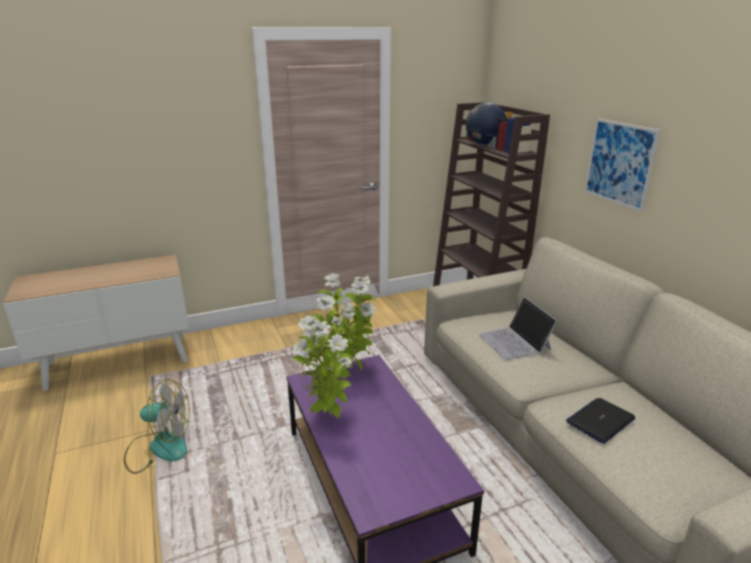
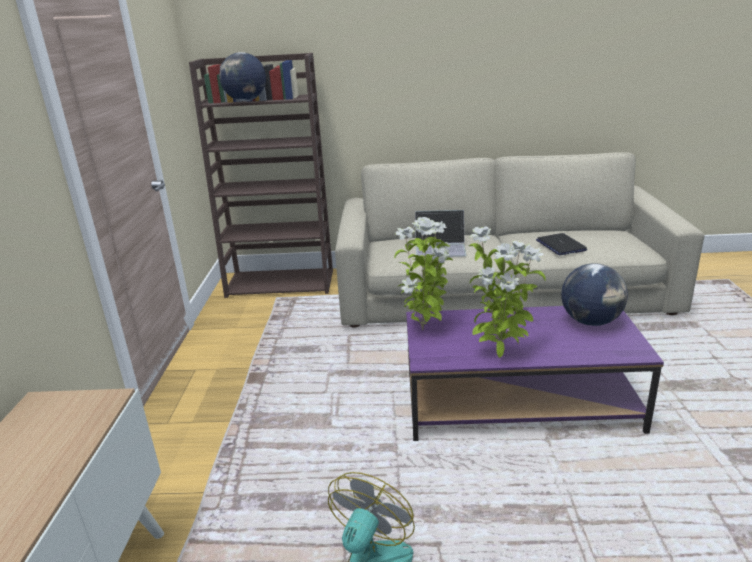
camera: 65 degrees left, 0 degrees up
(422, 469) = (590, 321): none -> globe
(619, 163) = (404, 79): picture -> none

